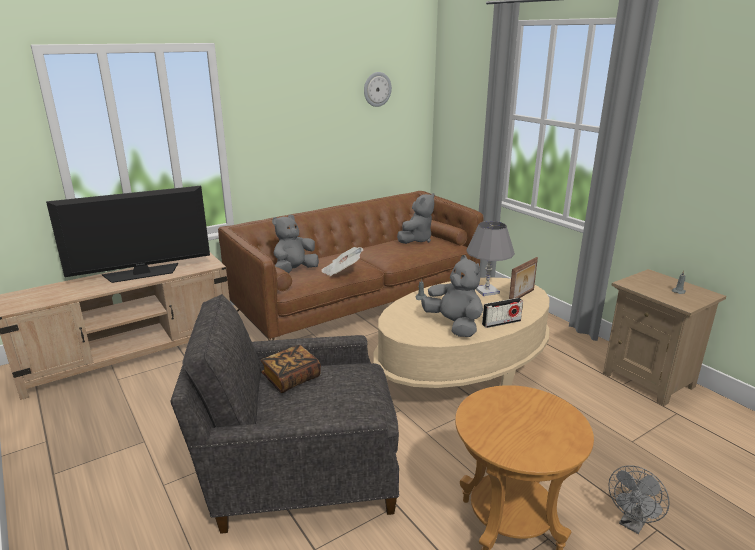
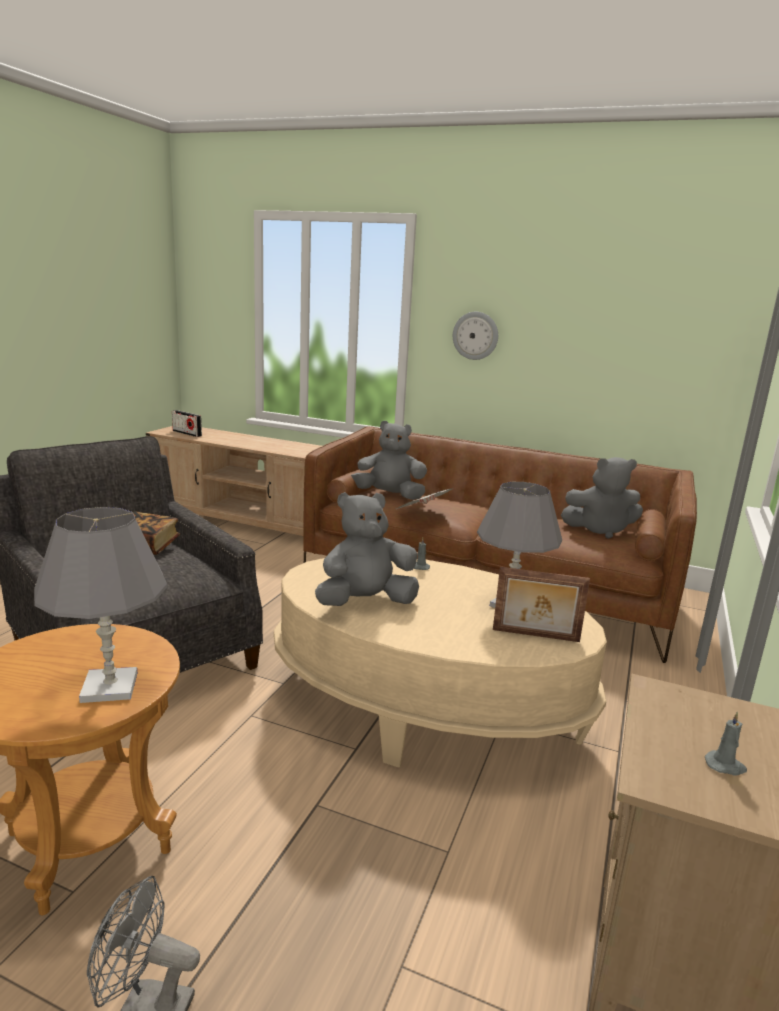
camera: 55 degrees right, 5 degrees down
(142, 273) = (270, 444): television -> none
(377, 89) = (649, 293): wall clock -> wall clock (475, 335)
(454, 325) = (365, 602): grey plush toy -> grey plush toy turned 135 degrees counterclockwise
(501, 323) = (417, 634): radio -> radio (187, 433)
(546, 412) = (110, 687): none -> grey table lamp

